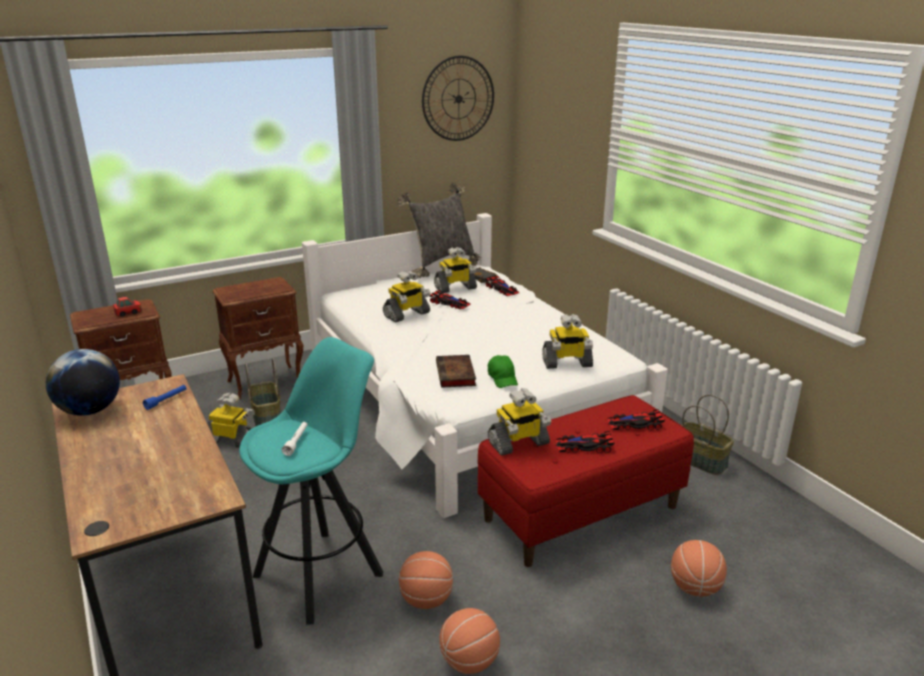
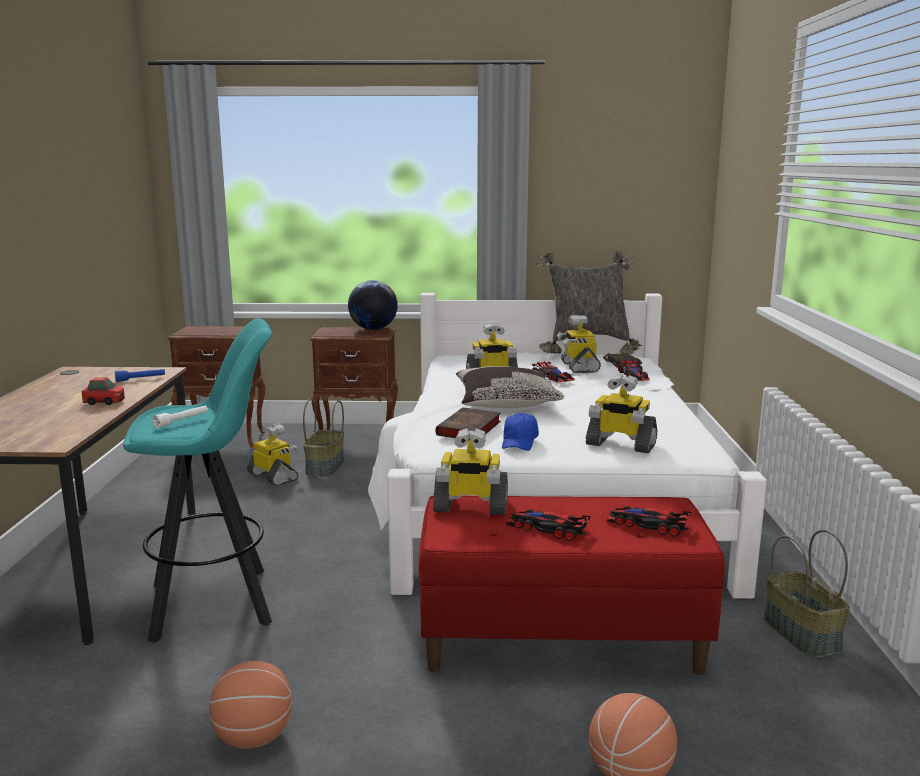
camera: 30 degrees right, 10 degrees down
(90, 410) = (76, 375): globe -> globe (373, 329)
(128, 313) = (225, 331): toy car -> toy car (105, 402)
(426, 600) = (283, 662): basketball -> none
(447, 339) = (506, 403): none -> pillow
(455, 288) = (578, 367): toy robot -> toy robot turned 75 degrees clockwise
(458, 99) = (638, 153): wall clock -> none
(502, 378) = (519, 442): green cap -> blue cap

